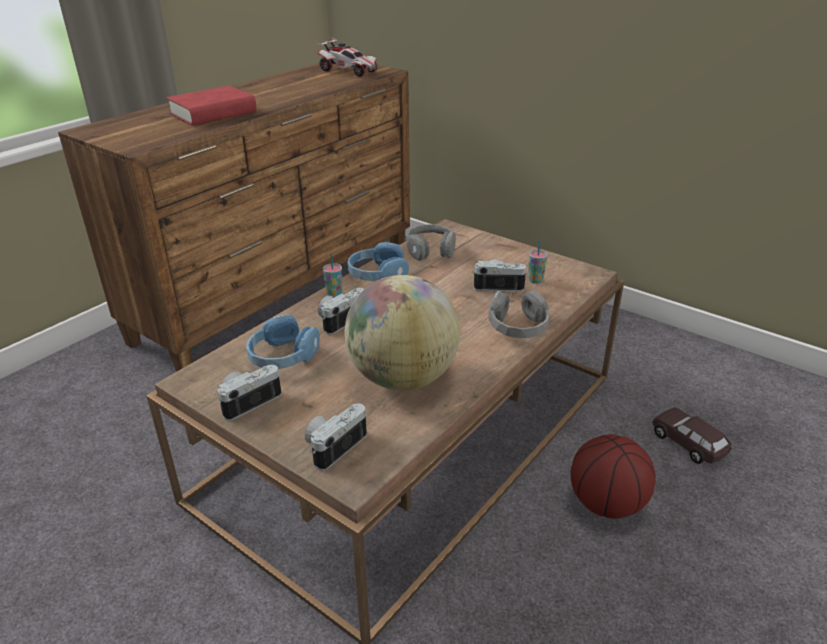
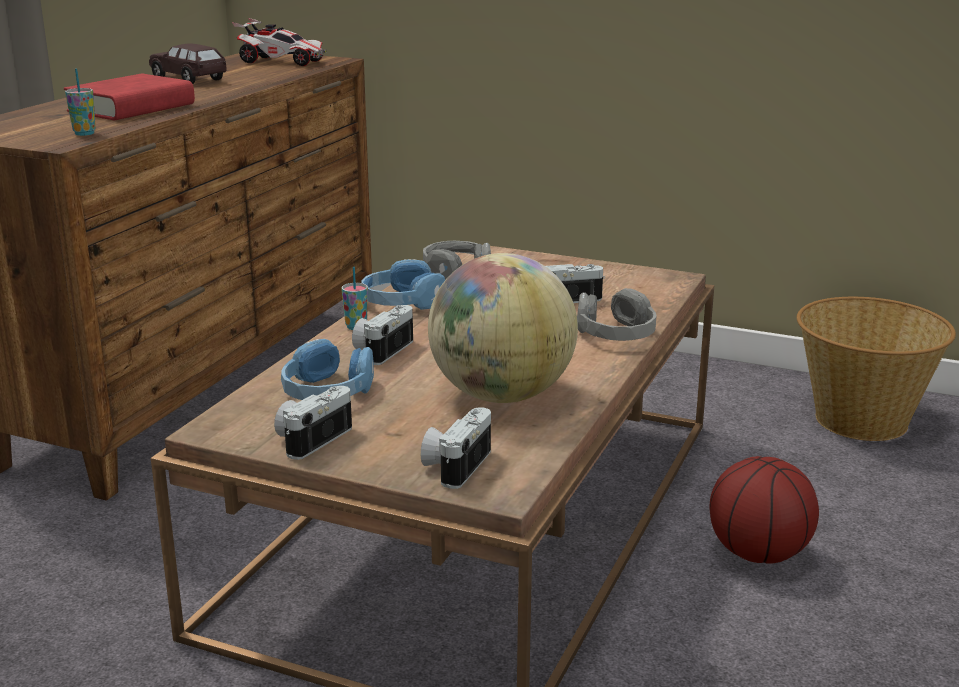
camera: 15 degrees left, 10 degrees down
(535, 280) = (610, 290): cup -> cup (84, 133)
(688, 444) = (829, 481): brown toy car -> brown toy car (189, 79)
(735, 388) = (861, 419): none -> basket

